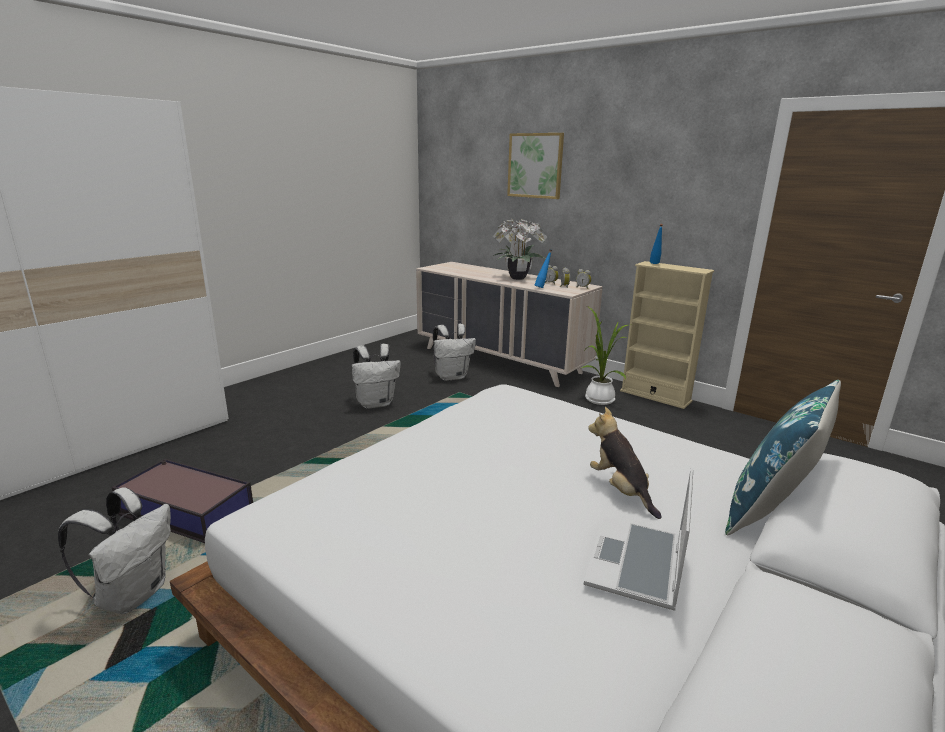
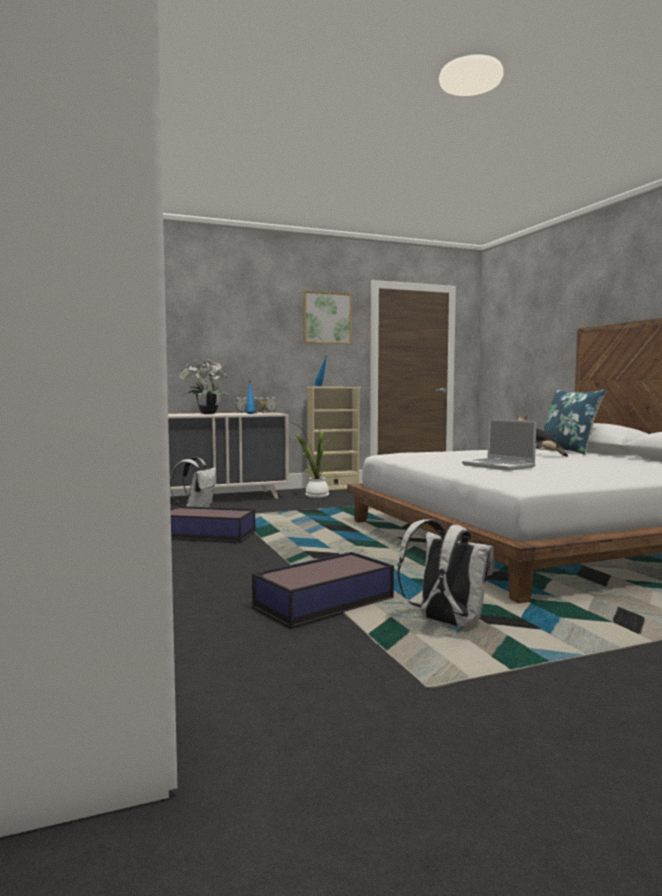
camera: 60 degrees left, 15 degrees down
(376, 403) = (205, 535): white backpack -> storage box
(535, 165) = (196, 315): picture -> picture (327, 318)
(637, 565) = (603, 460): laptop -> laptop (499, 466)

